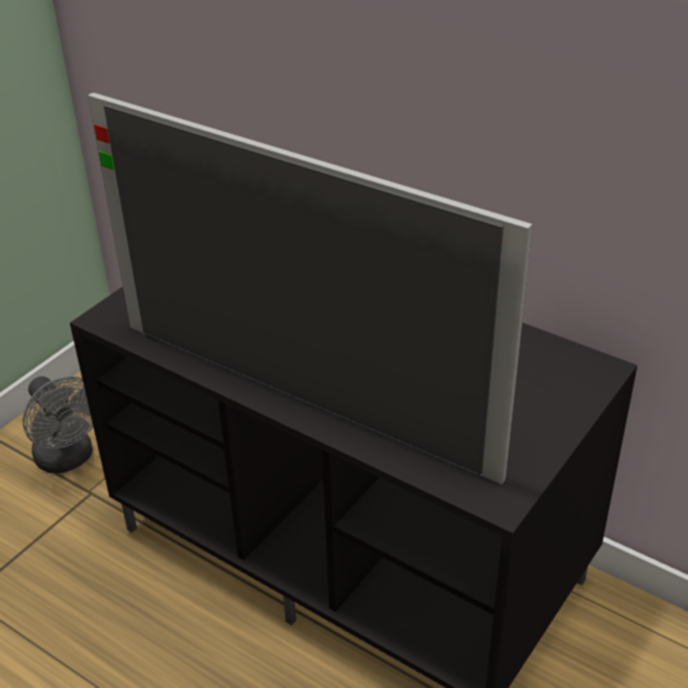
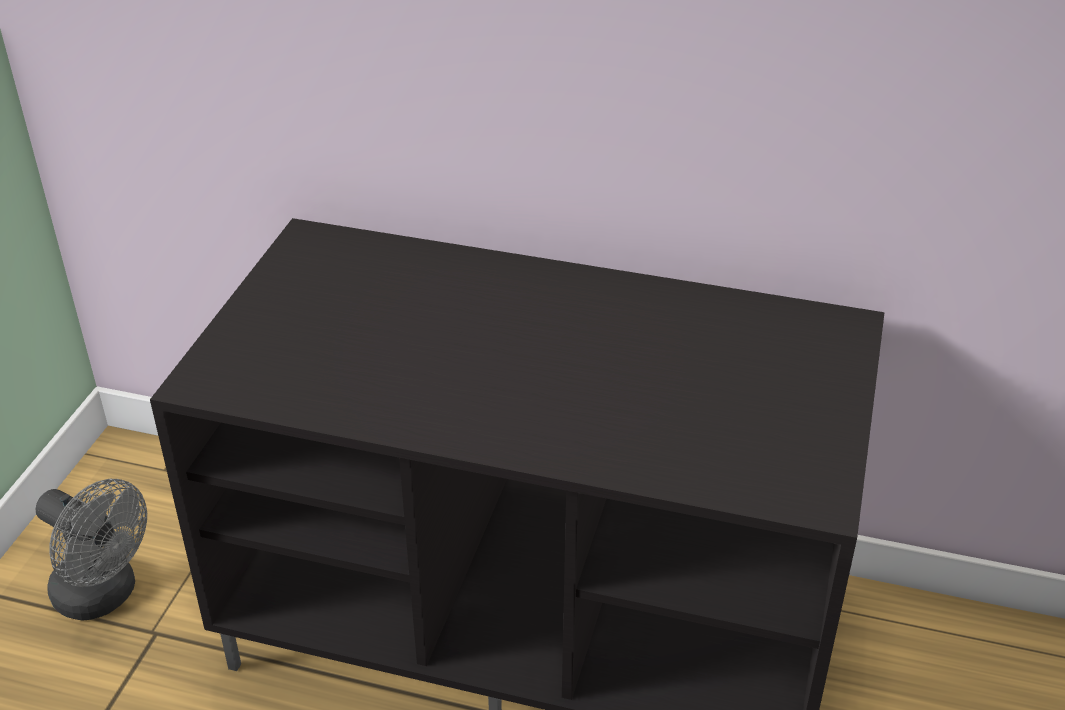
camera: 20 degrees left, 0 degrees up
(300, 397) = (515, 432): television -> none

